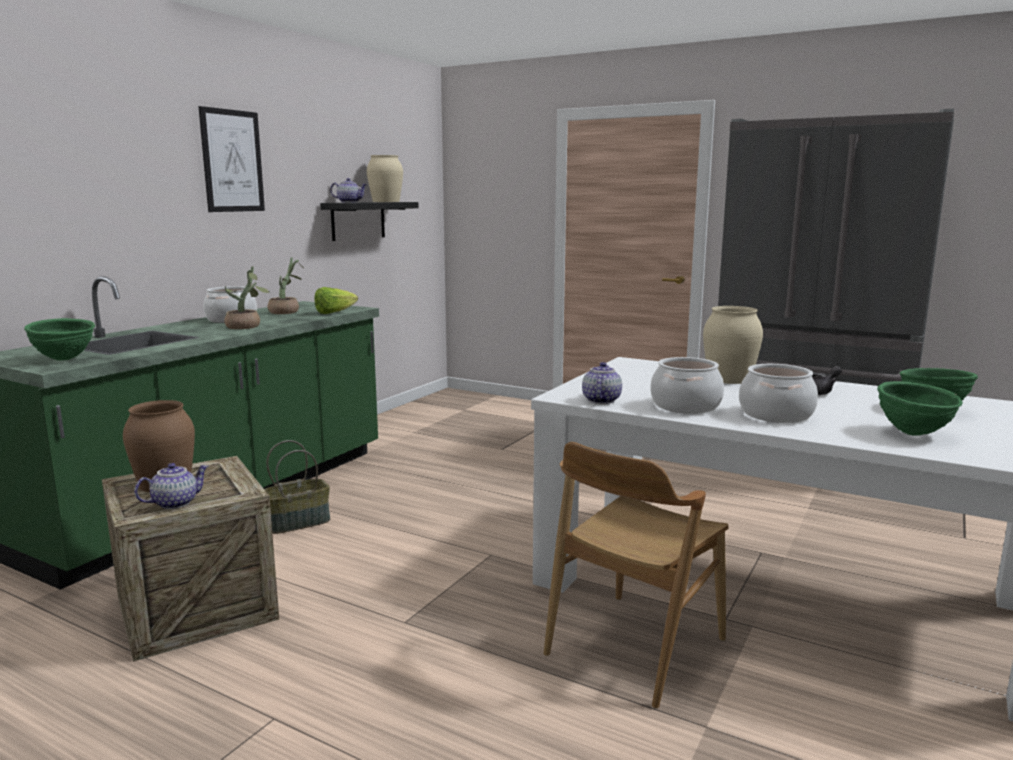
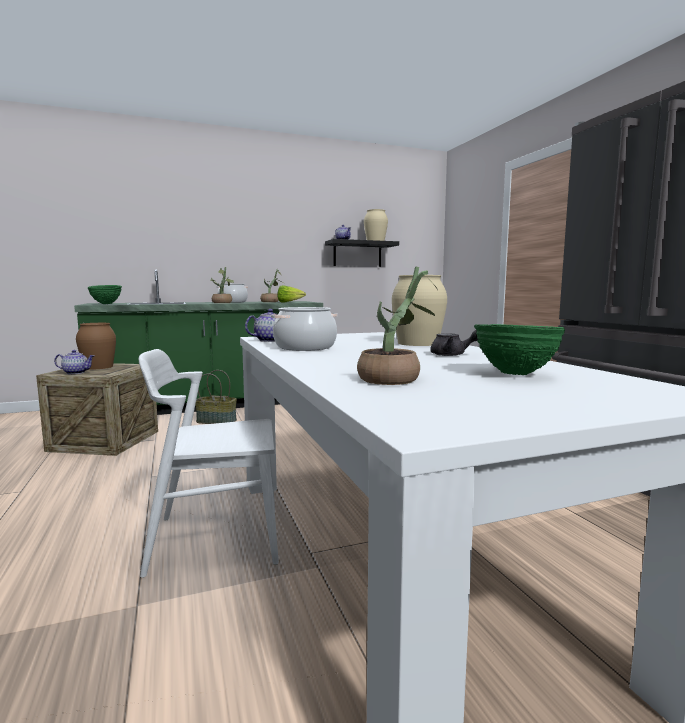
camera: 40 degrees right, 5 degrees down
(232, 161) = (258, 213): picture -> none
(634, 646) = (215, 539): brown chair -> white chair
(775, 414) = (342, 357): cooking pot -> none
(913, 434) = (396, 379): green bowl -> potted plant

